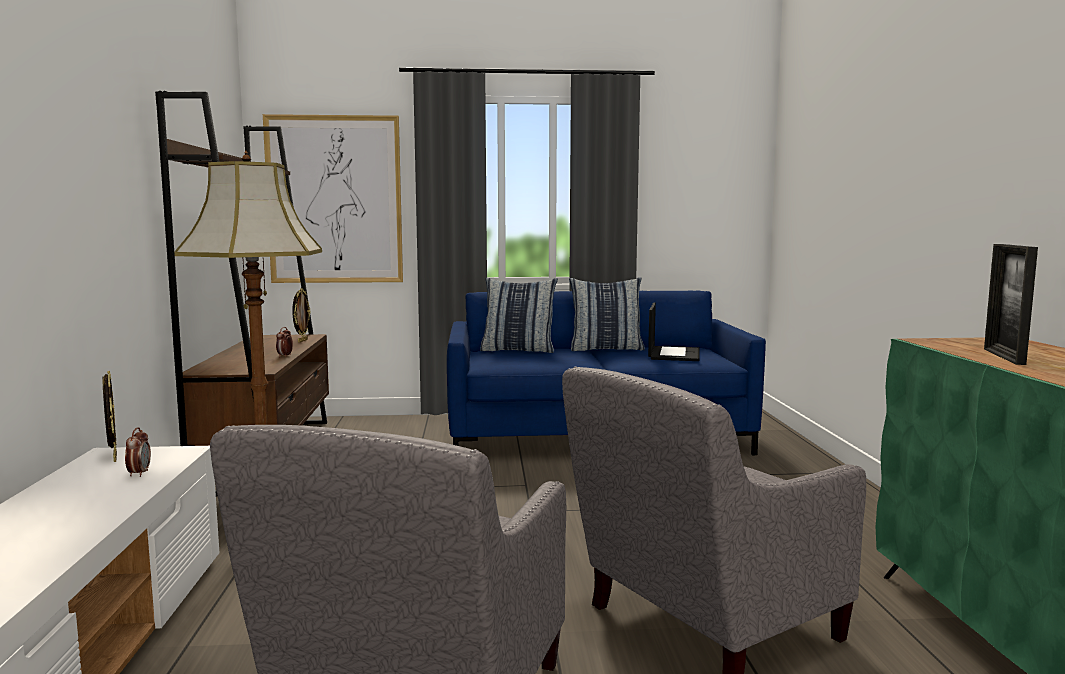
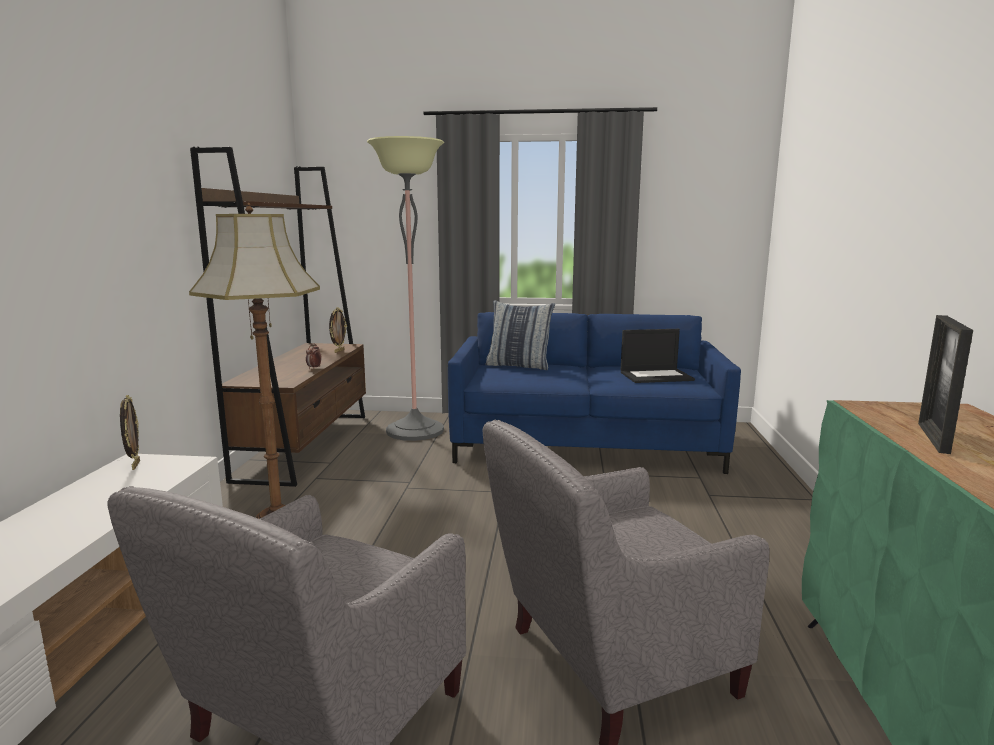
camera: 10 degrees right, 5 degrees up
(139, 473) = (143, 484): alarm clock -> none
(335, 200) = (372, 229): picture -> none
(394, 433) = (415, 430): none -> floor lamp
(606, 349) = (598, 367): pillow -> none
(673, 354) = (656, 376): laptop -> laptop turned 60 degrees clockwise

